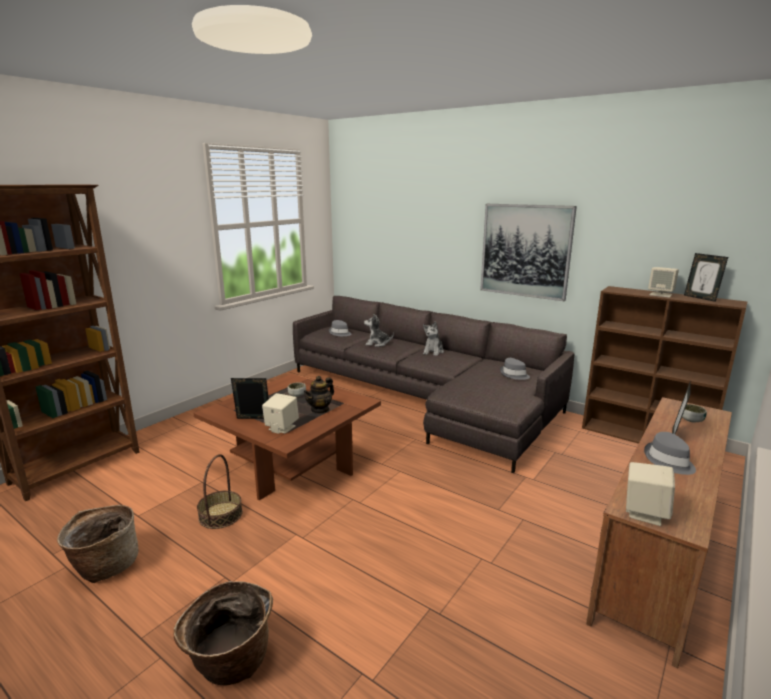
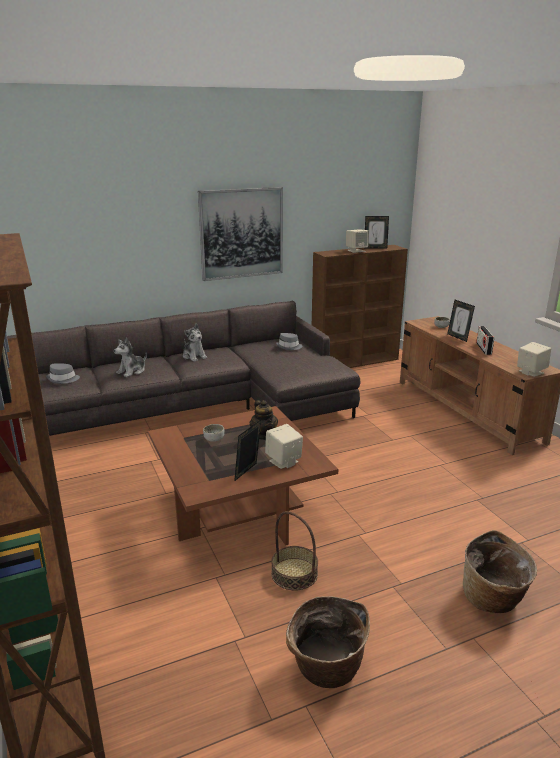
camera: 60 degrees left, 5 degrees up
(668, 461) = (483, 349): grey hat -> radio

